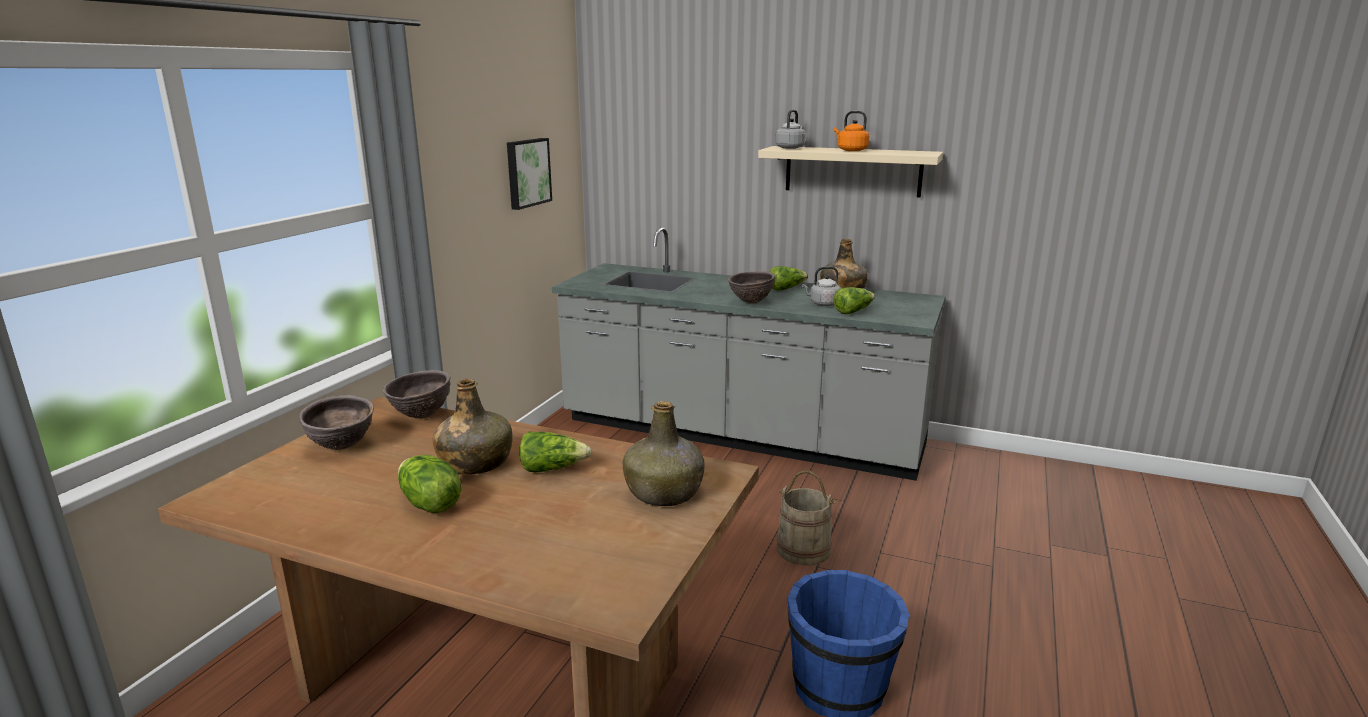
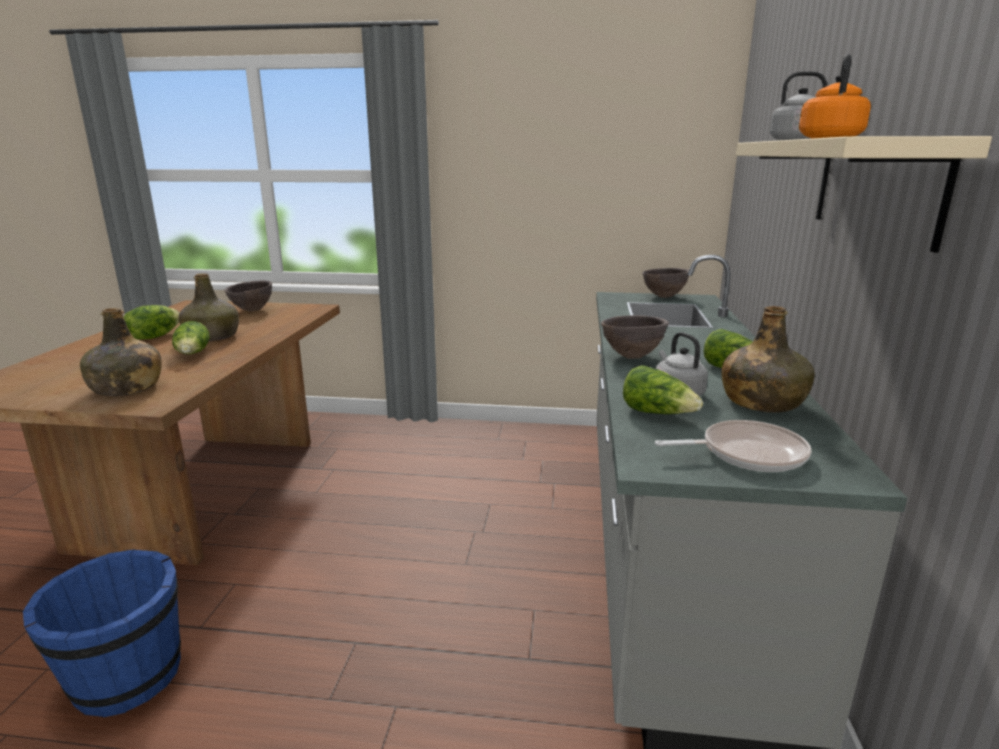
camera: 75 degrees right, 0 degrees up
(421, 416) = (301, 316): brown bowl -> brown bowl (663, 297)
(527, 172) = (611, 172): picture -> none
(803, 549) = (392, 627): beige bucket -> none
(905, 306) = (746, 453): none -> frying pan

